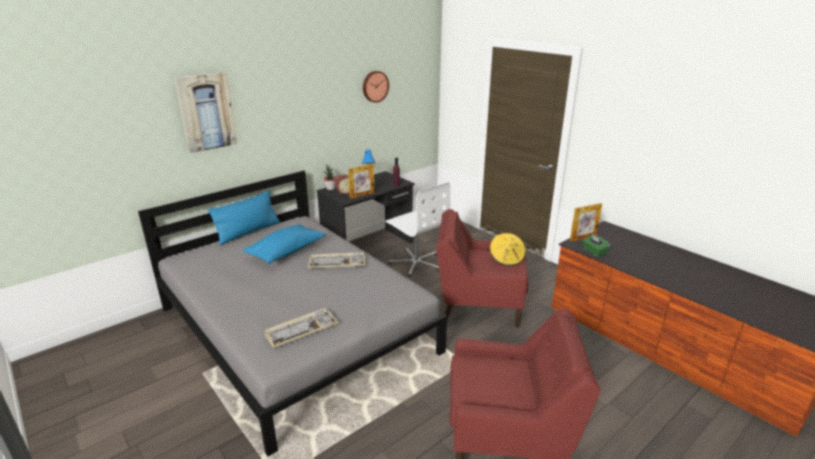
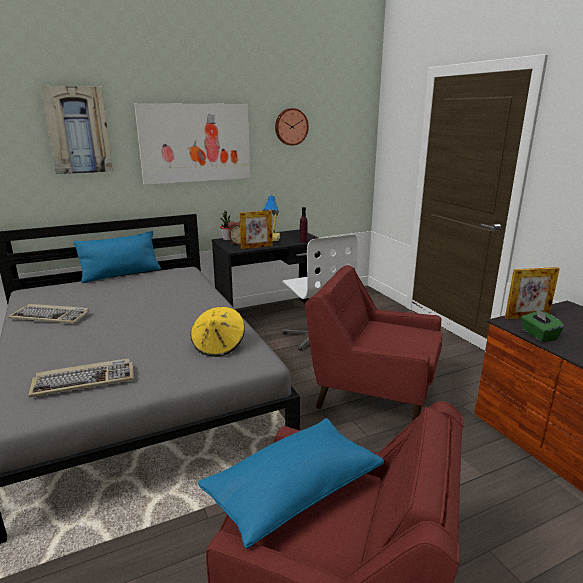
camera: 15 degrees right, 5 degrees down
(286, 252) = (142, 296): blue pillow -> blue pillow (293, 492)
(301, 110) = (195, 143): none -> picture
(337, 262) = (189, 313): keyboard -> keyboard (51, 316)
(506, 259) = (413, 336): yellow hat -> yellow hat (219, 346)

